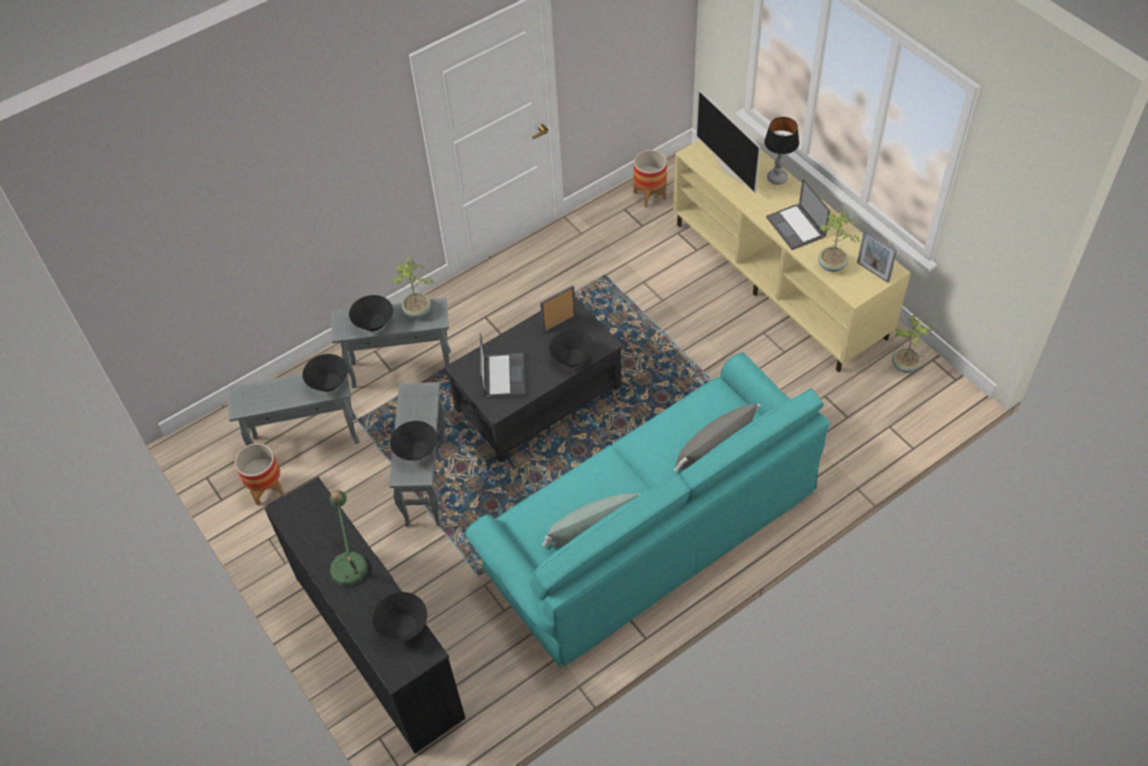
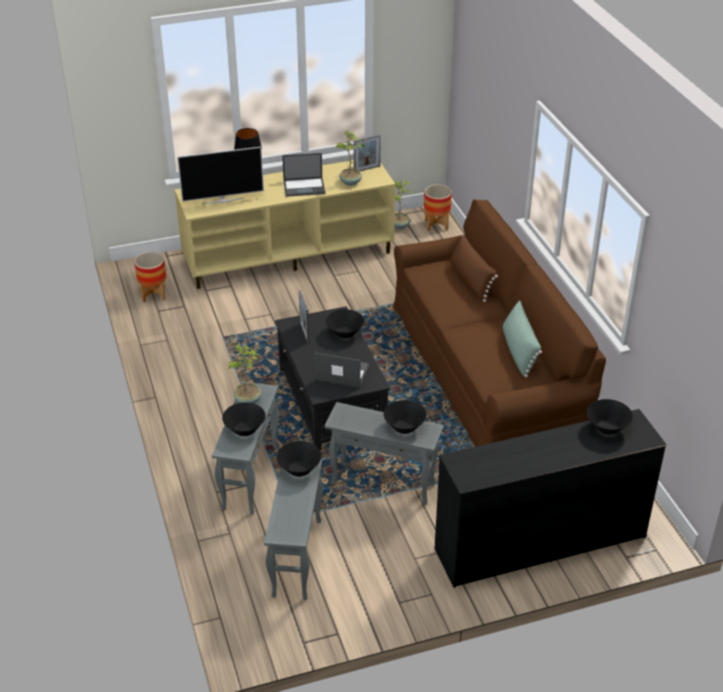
camera: 75 degrees left, 15 degrees down
(267, 489) = (341, 595): planter -> planter (436, 225)
(349, 563) = (536, 448): table lamp -> none
(650, 529) = (486, 370): turquoise sofa -> brown sofa
(714, 447) = (470, 281): grey pillow -> brown pillow

